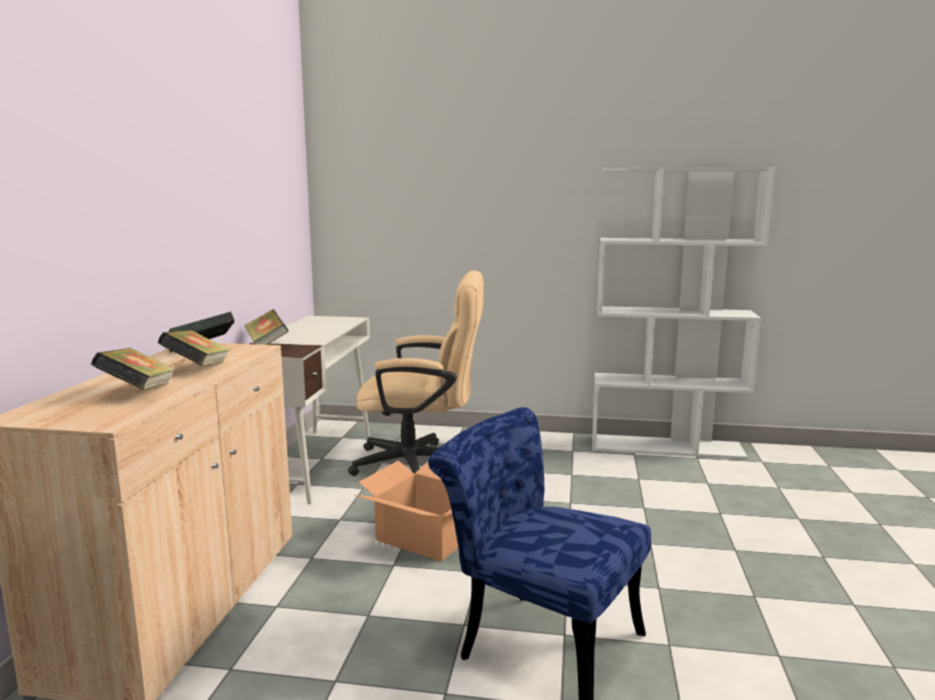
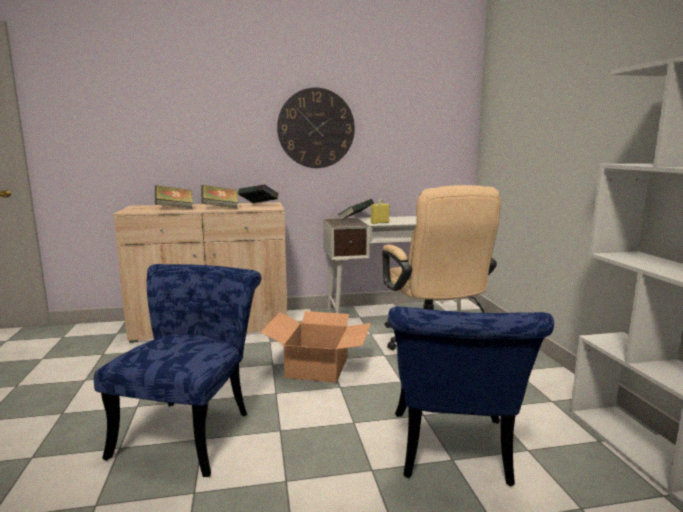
camera: 70 degrees right, 0 degrees up
(200, 208) = (316, 128): none -> wall clock
(315, 340) = (379, 223): none -> yellow bottle
(638, 506) = (452, 455): none -> blue chair

